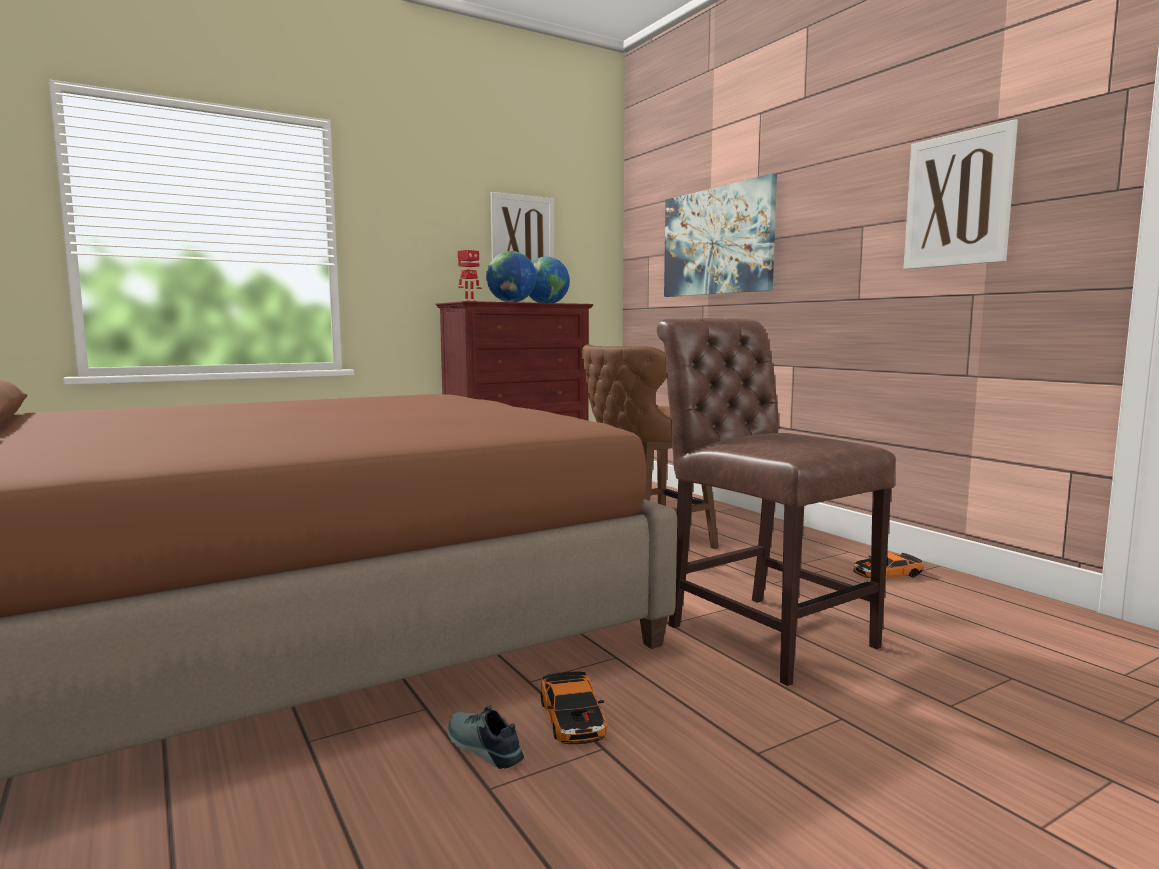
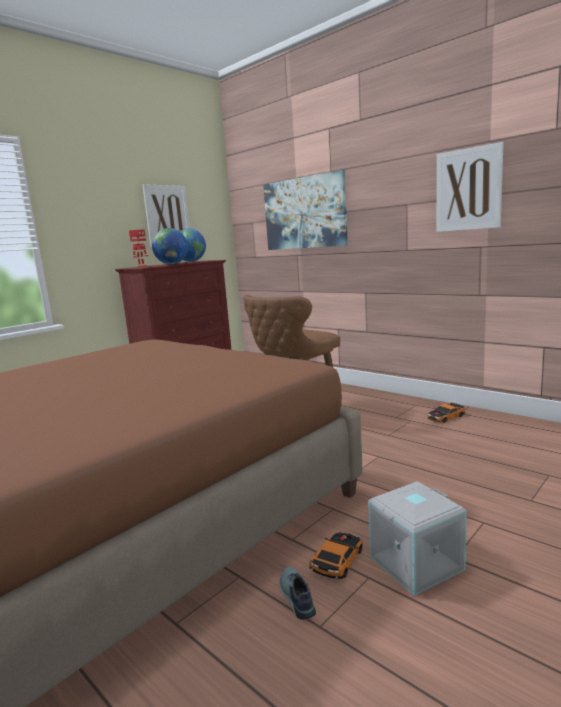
camera: 15 degrees left, 5 degrees up
(482, 748) = (295, 597): shoe -> shoe turned 45 degrees clockwise
(574, 718) = (337, 560): toy car -> toy car turned 120 degrees counterclockwise
(689, 748) = (416, 564): none -> grey storage box
(761, 631) = (404, 471): brown chair -> none

